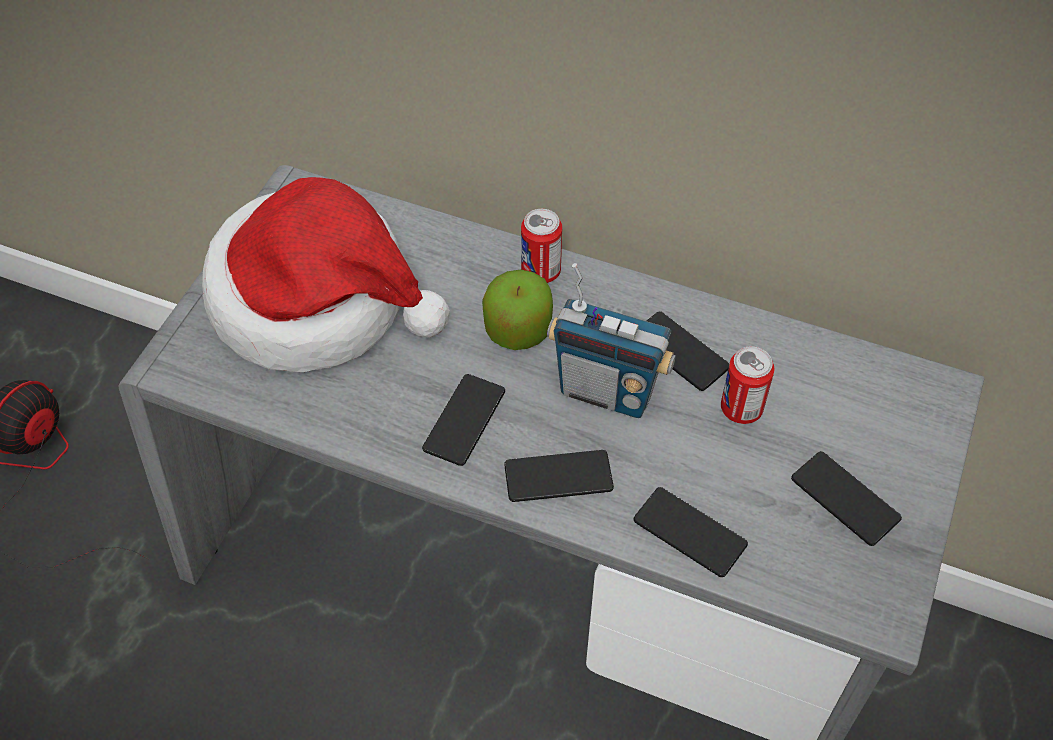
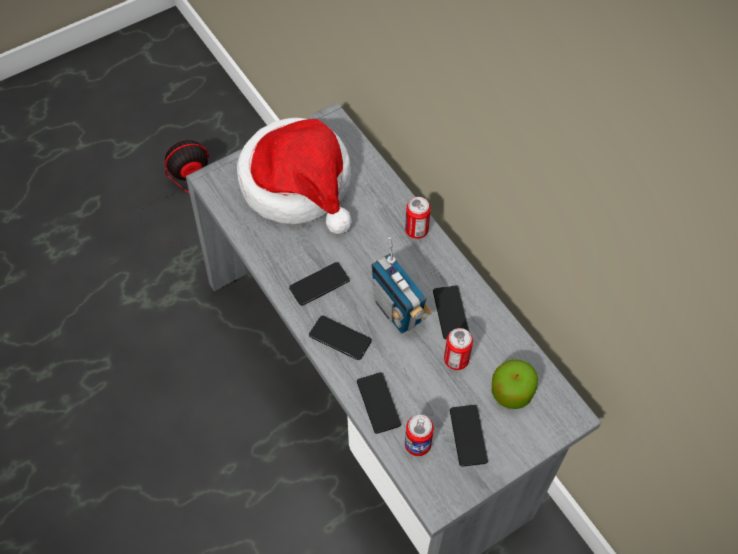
camera: 35 degrees right, 5 degrees up
(518, 330) = (380, 254): apple -> apple (511, 392)
(791, 555) = (417, 444): none -> can

